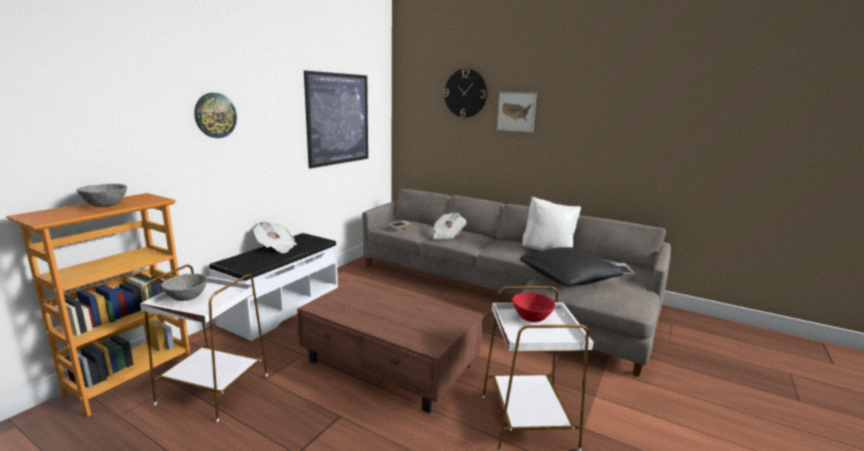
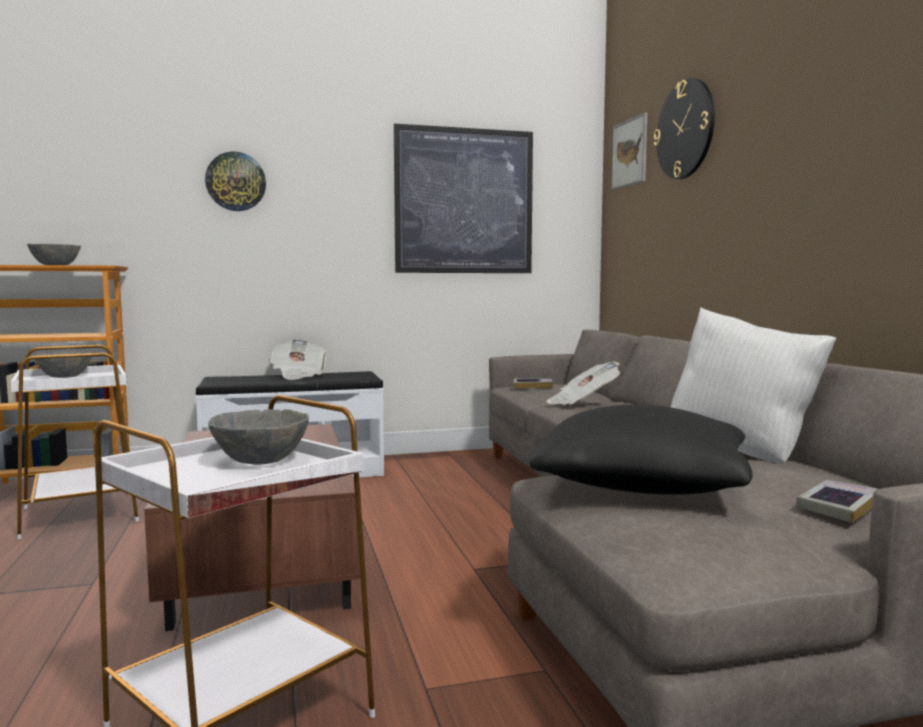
camera: 45 degrees right, 10 degrees down
(516, 112) = (759, 140): picture -> picture (630, 153)
(532, 318) = (260, 460): red bowl -> grey bowl

